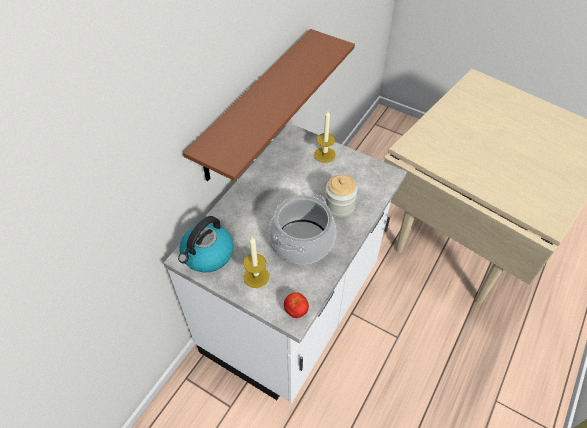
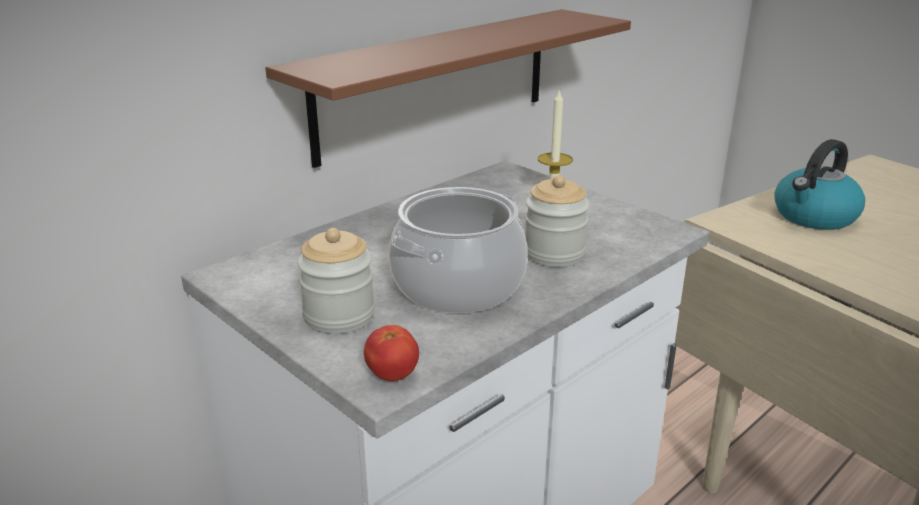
camera: 15 degrees right, 25 degrees down
(207, 255) = (266, 277): kettle -> kettle (814, 217)
(256, 276) = (339, 316): candle -> jar

